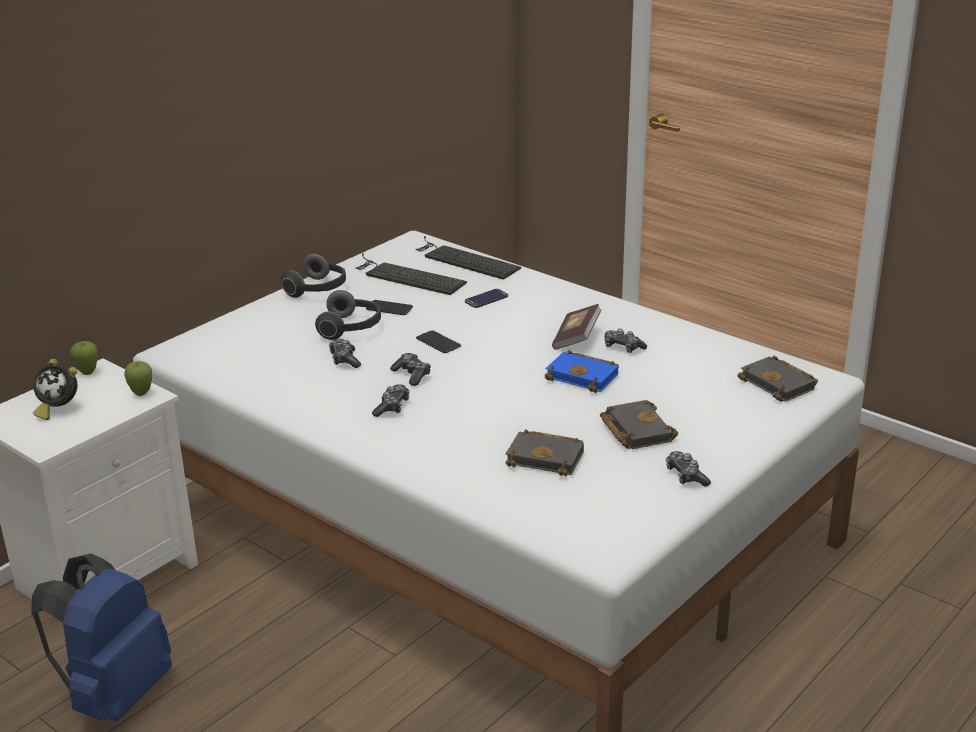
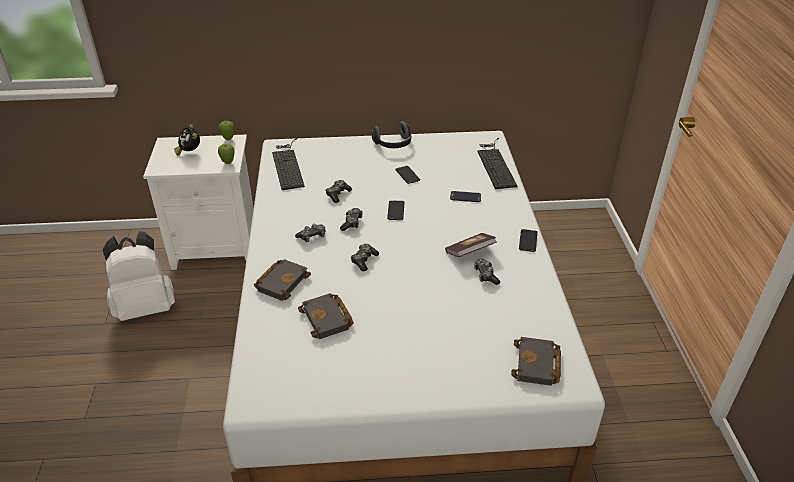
camera: 45 degrees right, 10 degrees up
(114, 694) = (146, 307): blue backpack -> white backpack
(351, 328) = (371, 177): headphones -> none
(406, 276) = (448, 159): keyboard -> keyboard (288, 165)
(584, 376) = (432, 280): blue book -> none
(609, 304) = (528, 241): none -> phone
(634, 430) = (399, 335): black book -> black book (282, 281)
(686, 476) = (374, 386): game controller -> game controller (364, 260)

